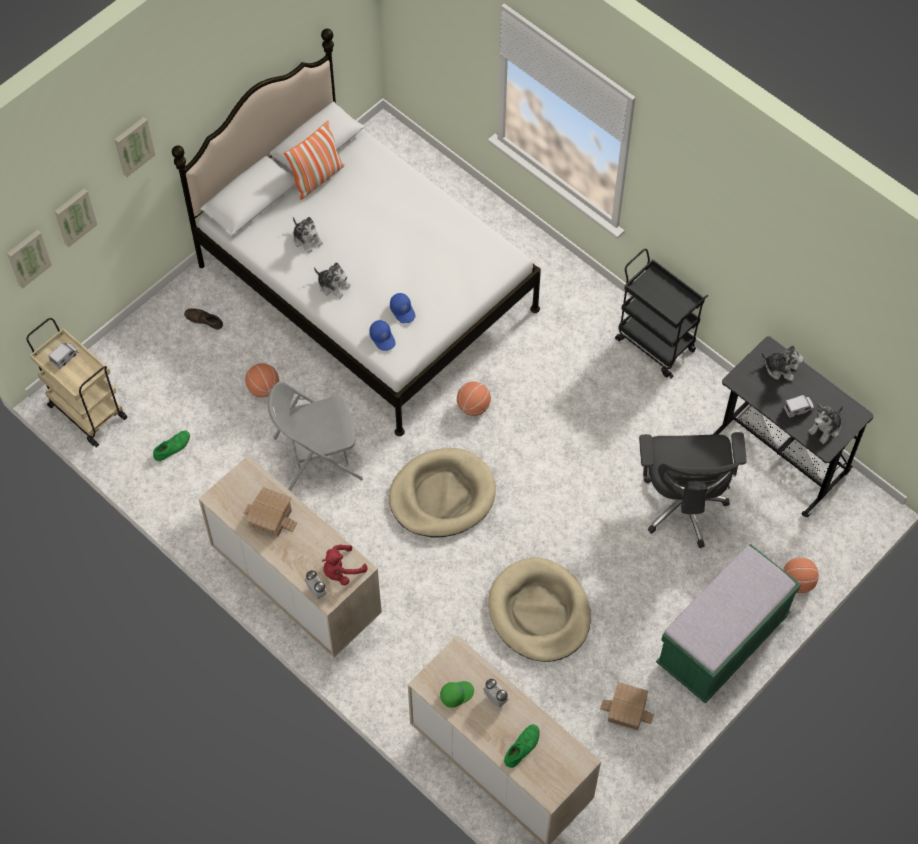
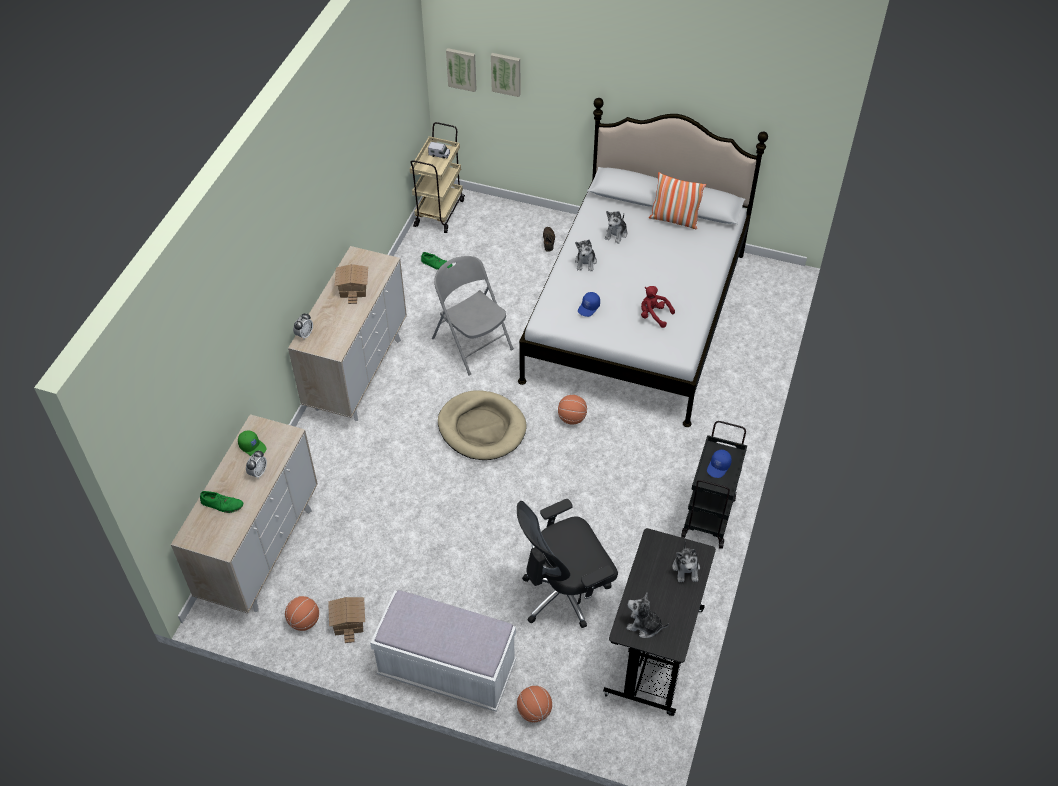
camera: 65 degrees right, 10 degrees down
(133, 145) = (569, 64): picture -> none
(263, 388) = (512, 293): basketball -> basketball (304, 621)
(341, 571) = (328, 342): red plush toy -> red plush toy (653, 315)
(383, 338) = (557, 305): blue cap -> blue cap (719, 467)
(539, 612) = (411, 528): beige dog bed -> none
(722, 641) = (447, 670): green bench -> white bench
(798, 409) = (652, 597): toy truck -> none

